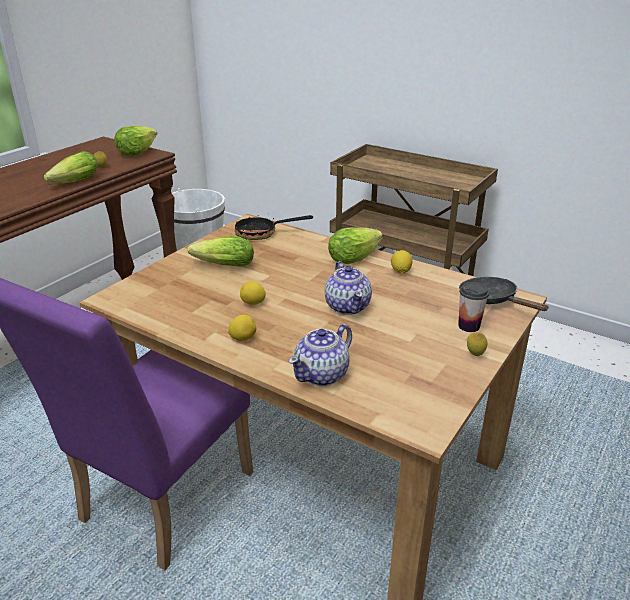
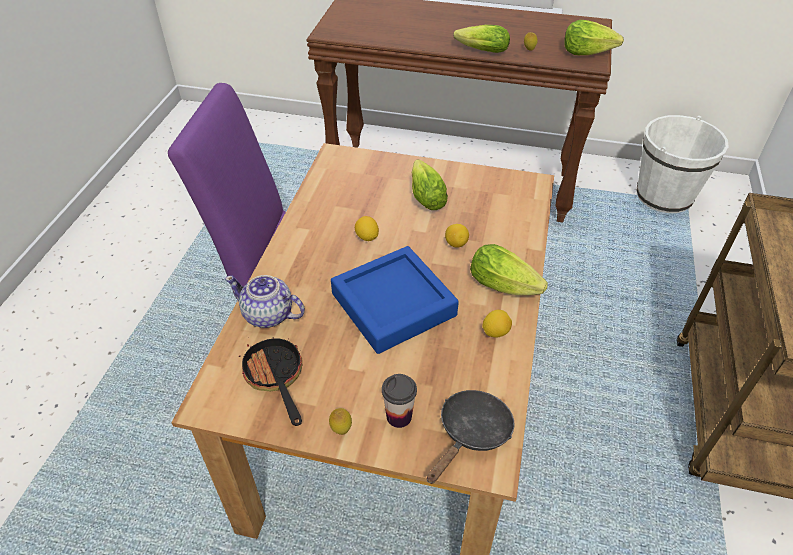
camera: 70 degrees right, 15 degrees up
(243, 338) = (306, 249): lemon -> lemon (456, 244)
(262, 233) = (512, 200): frying pan -> frying pan (276, 378)
(348, 306) = (393, 304): teapot -> blue tray

